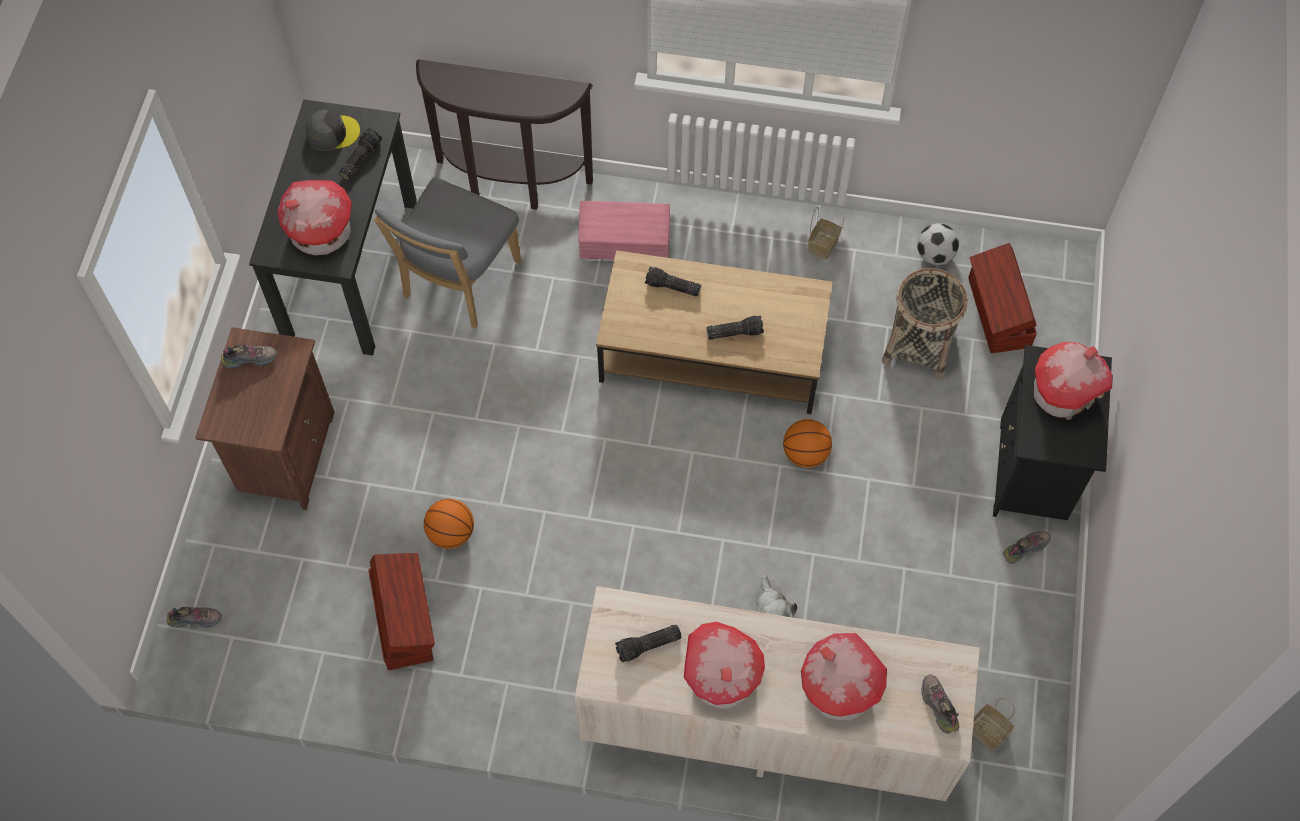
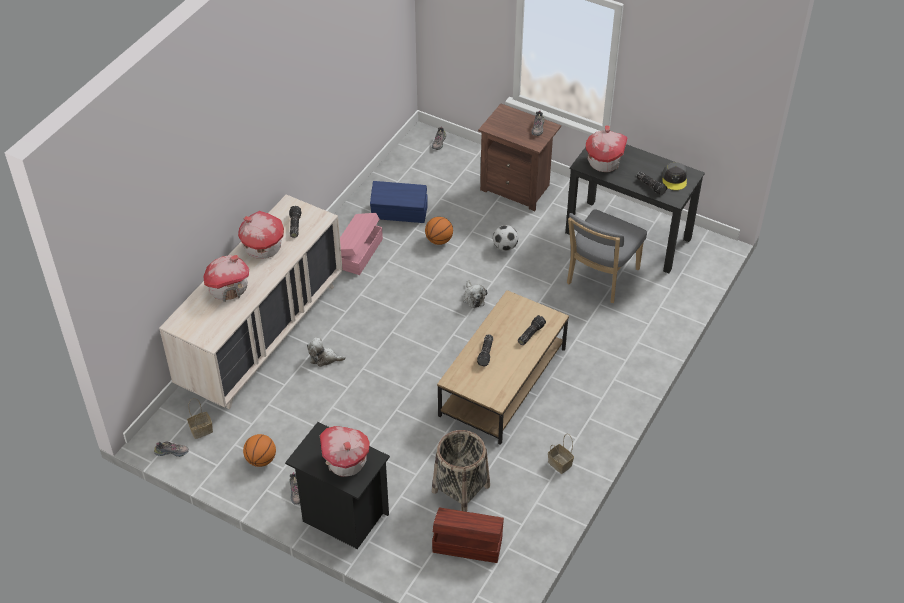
camera: 110 degrees right, 15 degrees down
(404, 618) = (400, 213): brown storage box -> blue storage box
(458, 283) = (600, 278): grey chair -> grey chair turned 105 degrees counterclockwise
(511, 186) = (665, 319): brown console table -> none
(562, 441) = (473, 298): none -> plush toy
(625, 244) = (599, 362): pink storage box -> pink storage box (358, 253)
(805, 454) = (412, 404): basketball -> basketball (261, 460)
(934, 255) = (527, 524): football -> football (505, 247)
(937, 706) = (194, 324): shoe -> shoe (172, 451)

